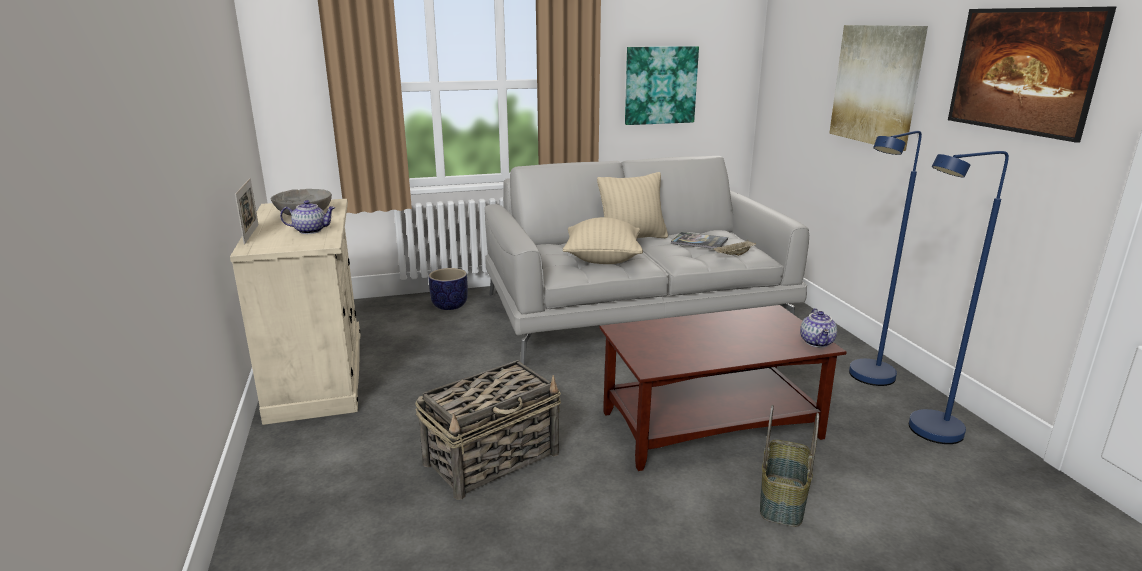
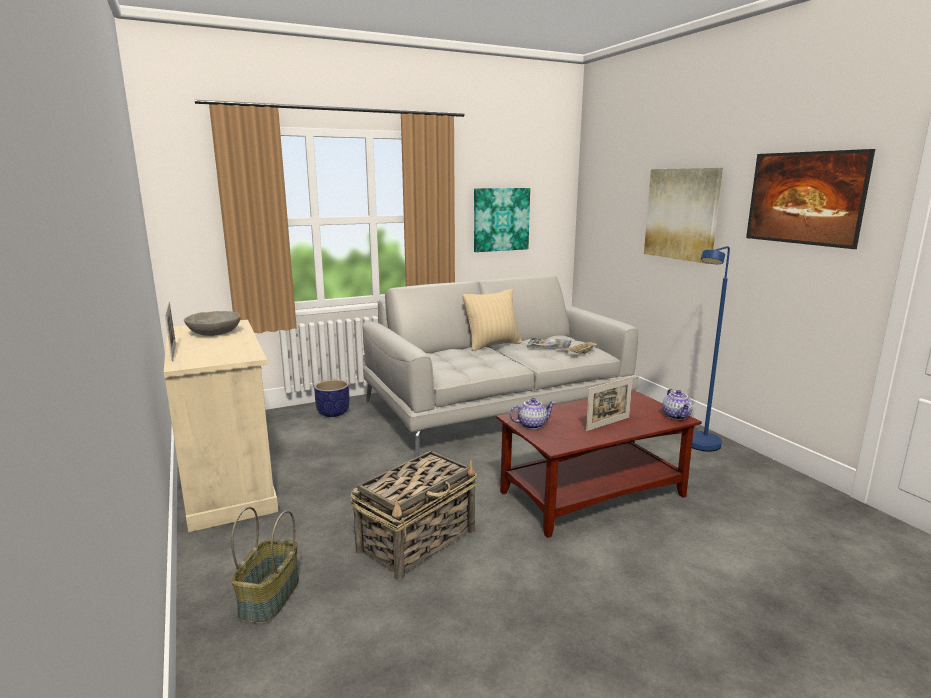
camera: 10 degrees left, 5 degrees down
(311, 231) = (230, 347): teapot -> teapot (532, 425)
(603, 259) = (476, 363): beige pillow -> none
(727, 346) = (608, 424): none -> picture frame
(783, 501) = (673, 549): basket -> basket (270, 598)
(925, 433) = (759, 485): blue floor lamp -> none

